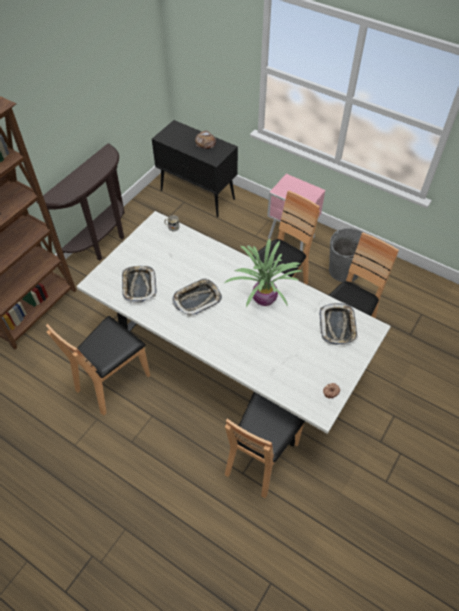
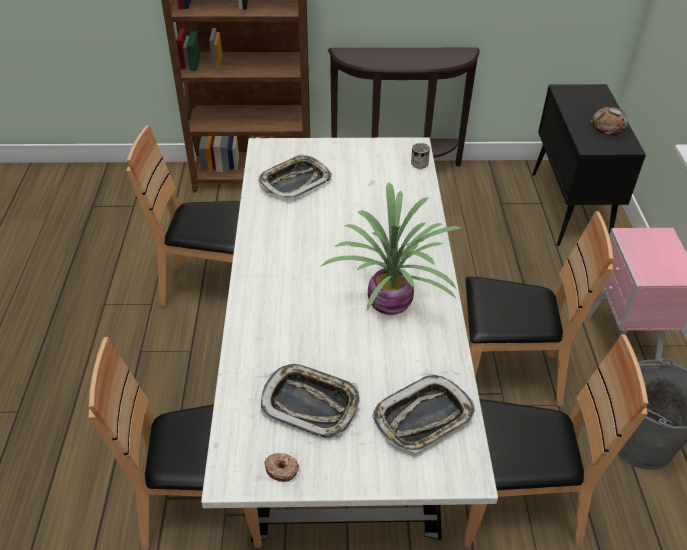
camera: 55 degrees right, 10 degrees down
(197, 299) = (323, 239): tray -> tray (310, 404)

